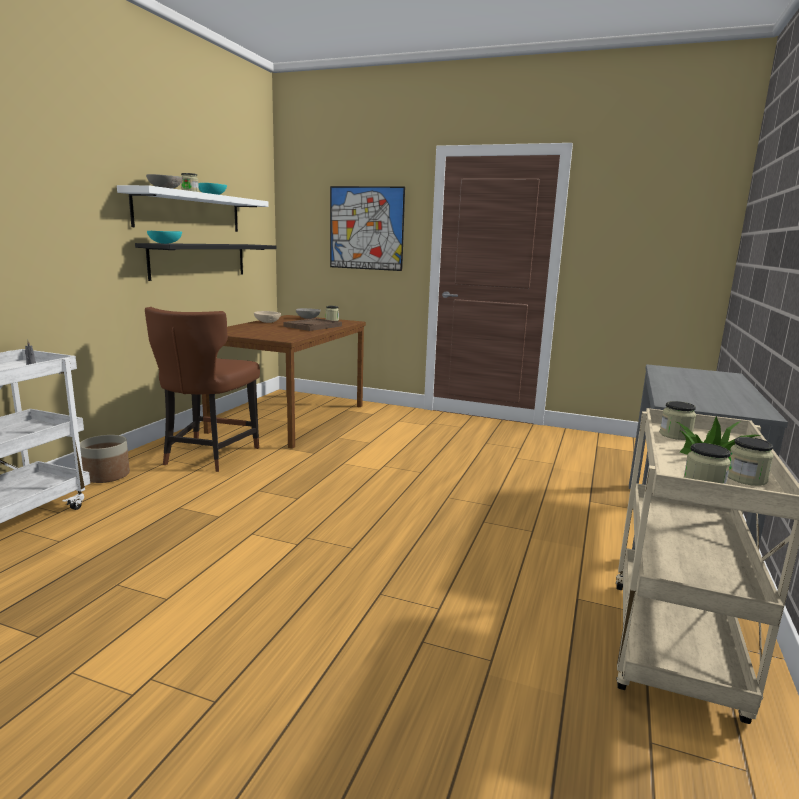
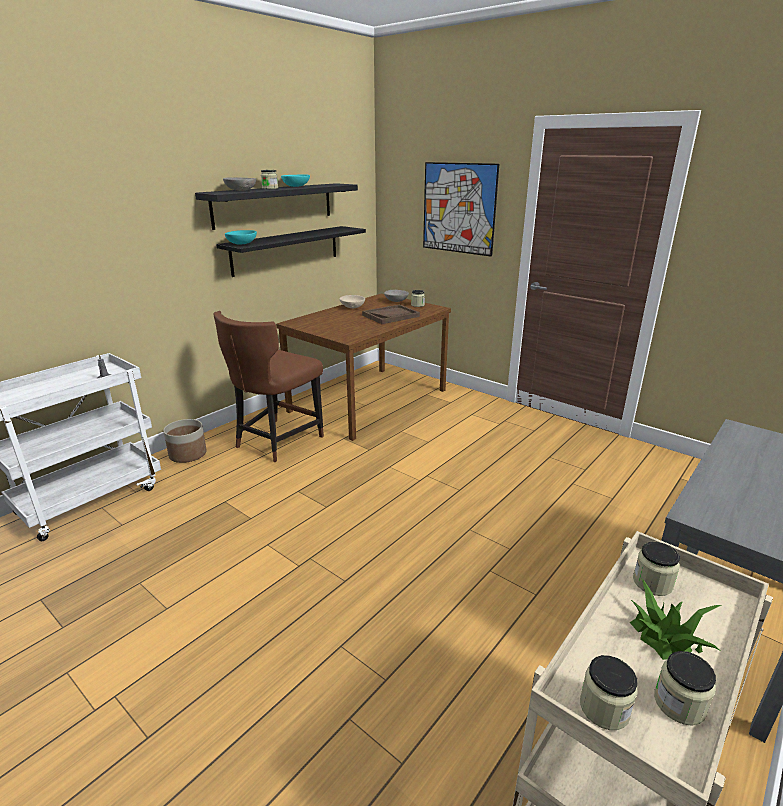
camera: 20 degrees right, 10 degrees up
(189, 212) = (274, 205): white shelf -> black shelf

